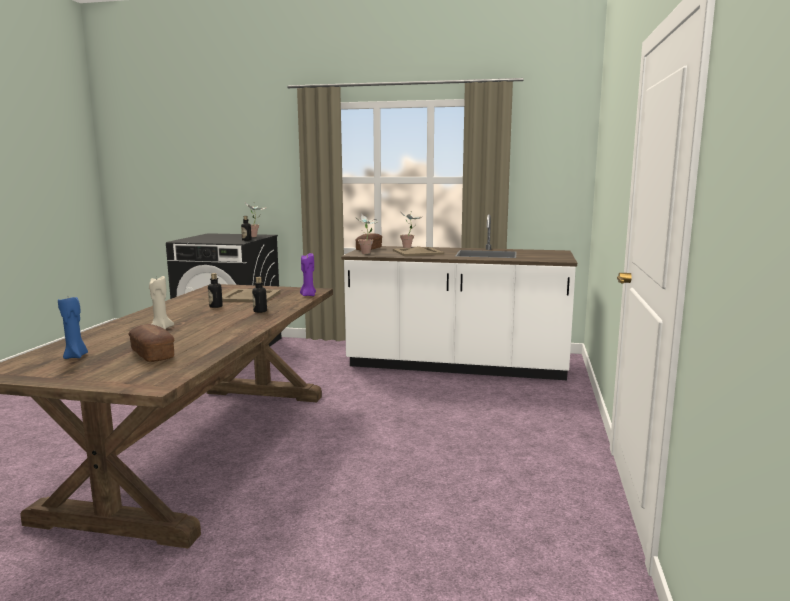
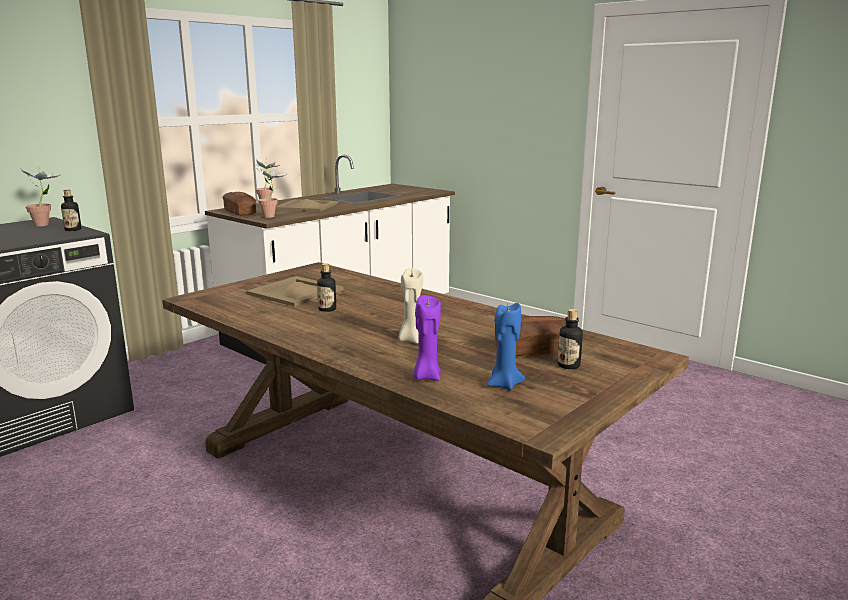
camera: 60 degrees left, 5 degrees up
(260, 311) = (389, 296): bottle -> bottle (568, 365)
(308, 295) = (339, 273): purple candle -> purple candle (426, 377)

